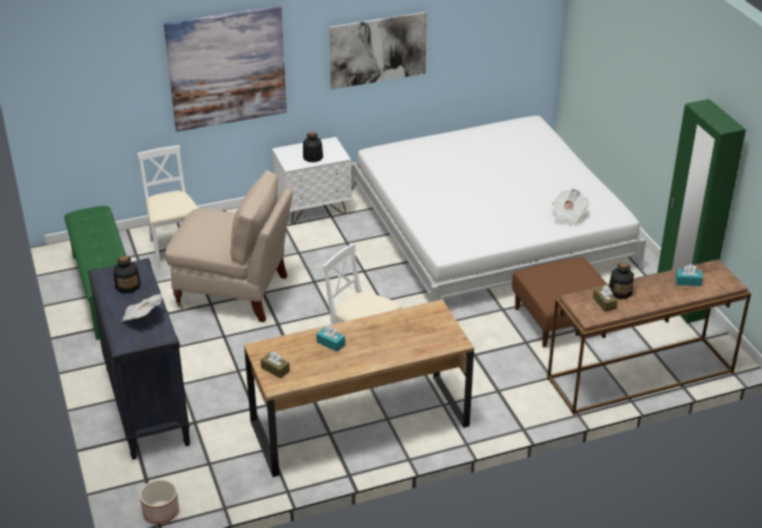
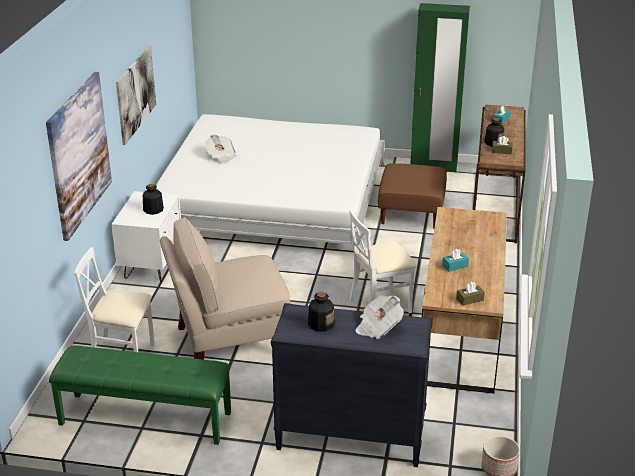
camera: 60 degrees left, 5 degrees down
(234, 292) = (228, 342): beige chair -> beige chair turned 150 degrees counterclockwise
(567, 216) = (347, 146): newspaper -> newspaper (221, 156)

